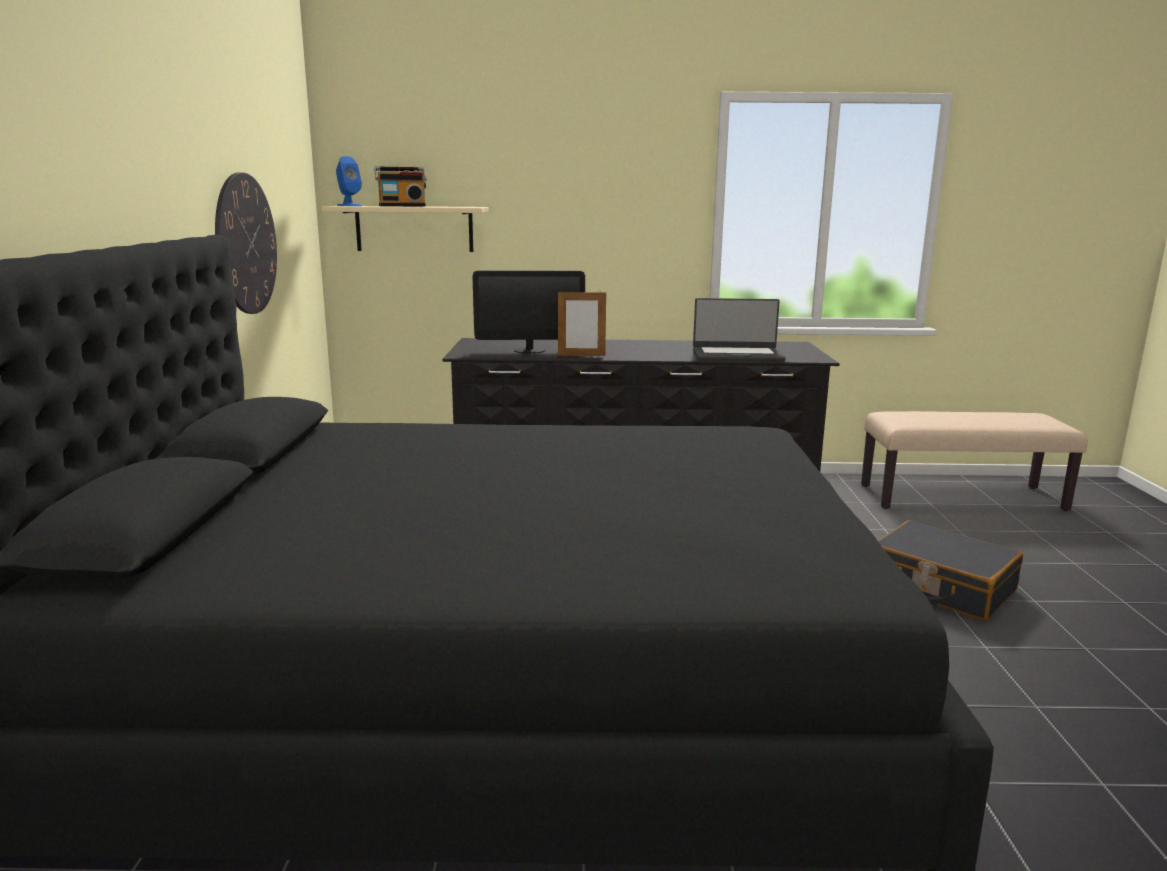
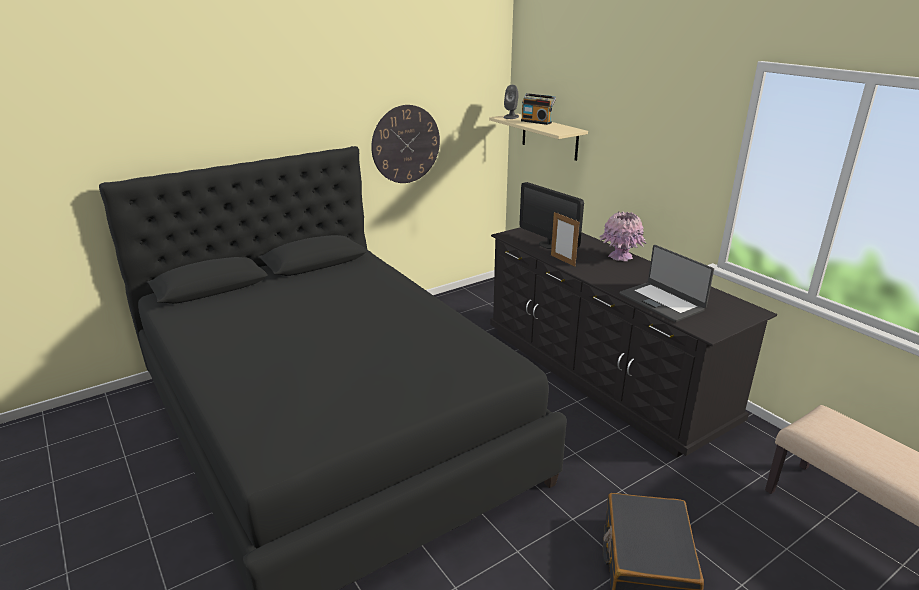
camera: 55 degrees right, 10 degrees up
(349, 205) = (511, 117): blue speaker -> grey speaker
(614, 343) = (620, 256): none -> pink vase

